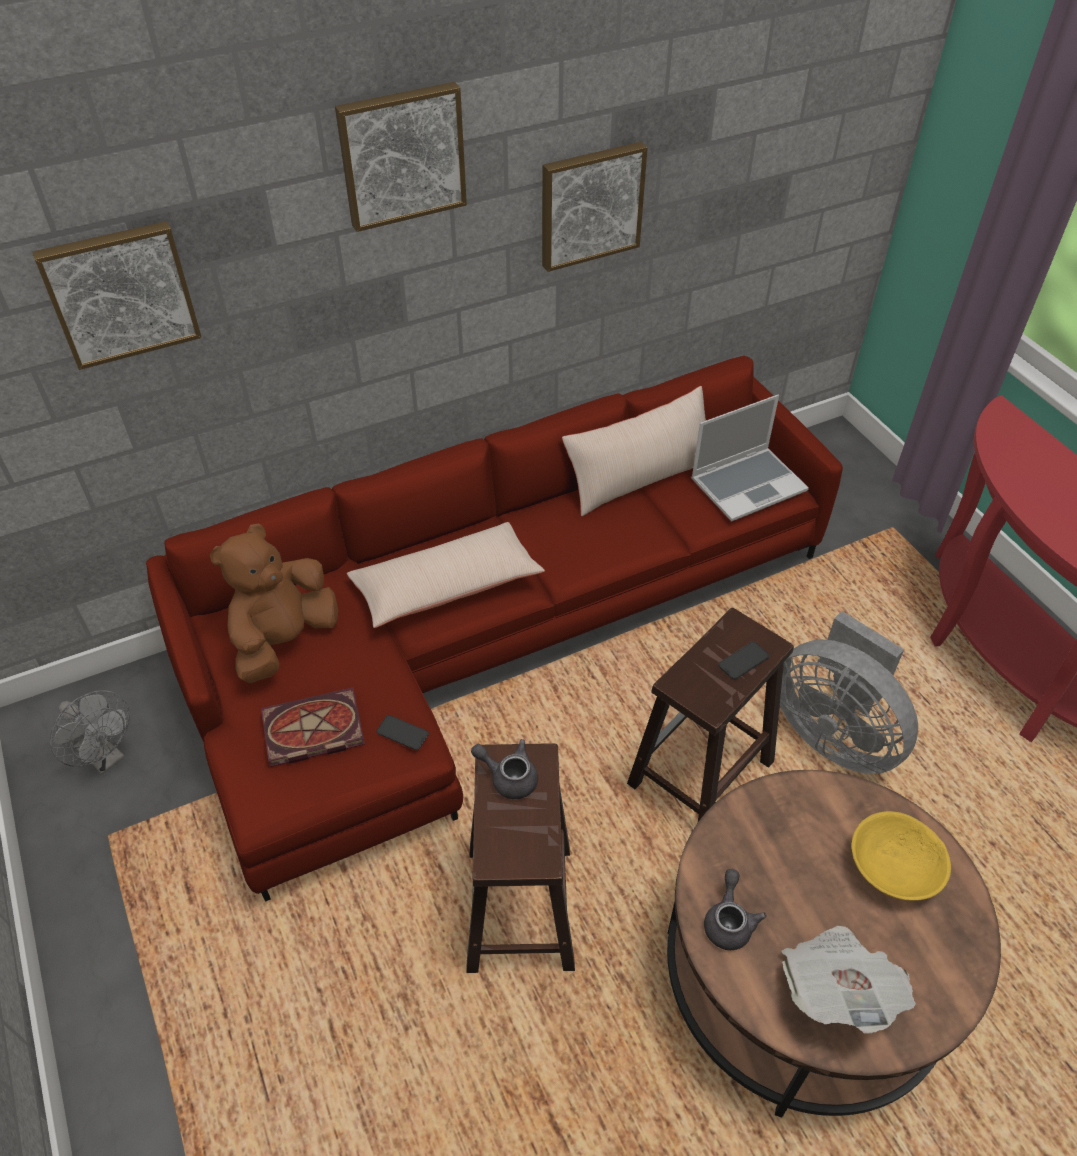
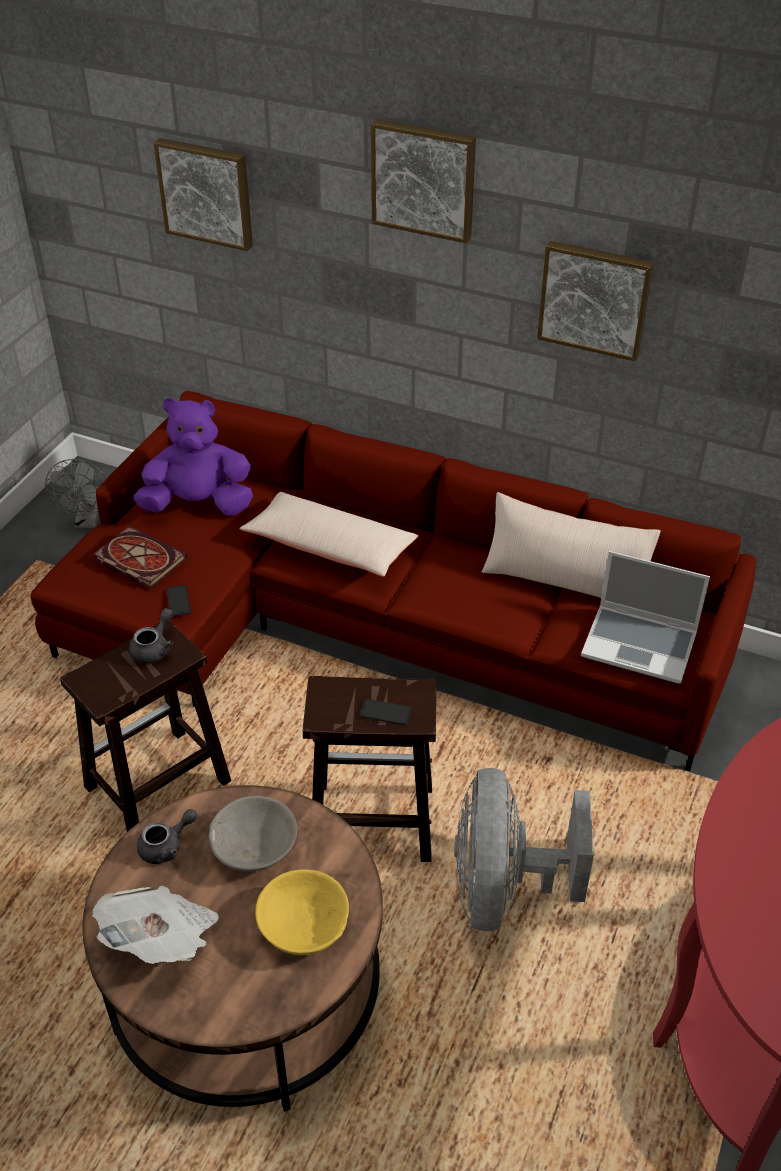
camera: 50 degrees right, 5 degrees down
(284, 640) = (199, 505): brown plush toy -> purple plush toy
(508, 777) = (154, 648): grey teapot -> grey teapot turned 45 degrees clockwise
(781, 852) = (254, 846): none -> grey bowl

